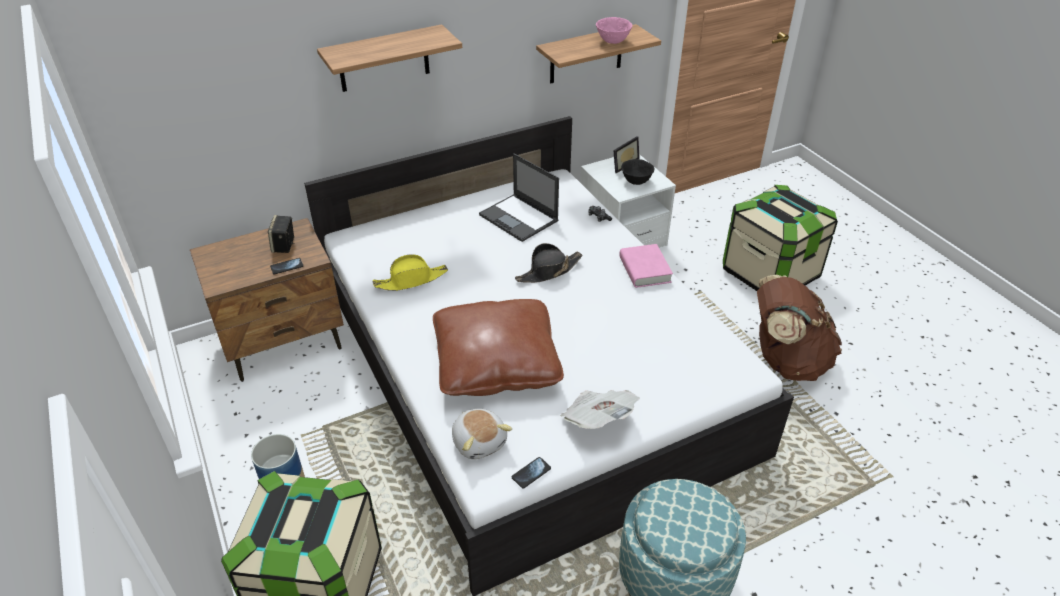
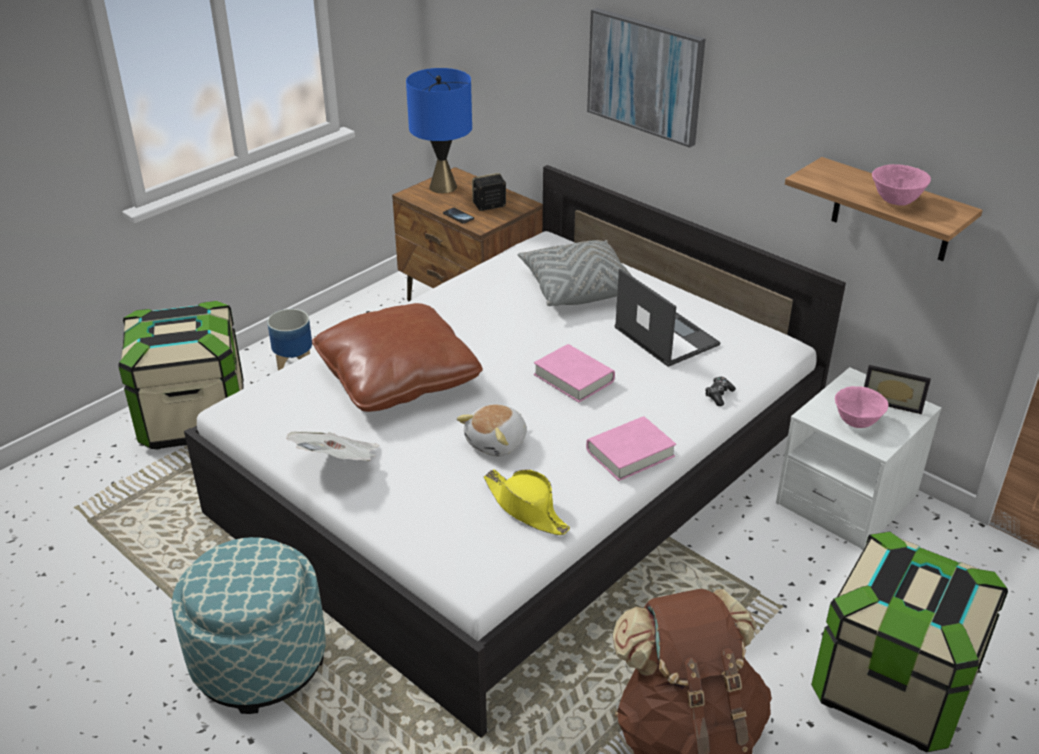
camera: 70 degrees right, 5 degrees down
(223, 264) = (443, 187): none -> blue table lamp
(383, 59) = (645, 76): shelf -> picture
(411, 280) = (497, 293): yellow hat -> yellow hat (526, 508)
(429, 239) = (577, 287): none -> grey pillow
(479, 441) = (282, 393): plush toy -> plush toy (497, 443)
(519, 218) = (665, 336): laptop -> laptop turned 120 degrees clockwise
(531, 473) = (250, 434): phone -> none
(548, 271) = (573, 378): black hat -> pink book
(636, 181) = (857, 422): black bowl -> pink bowl

